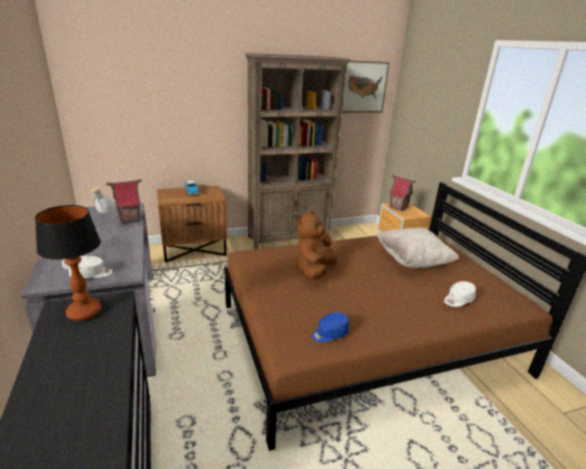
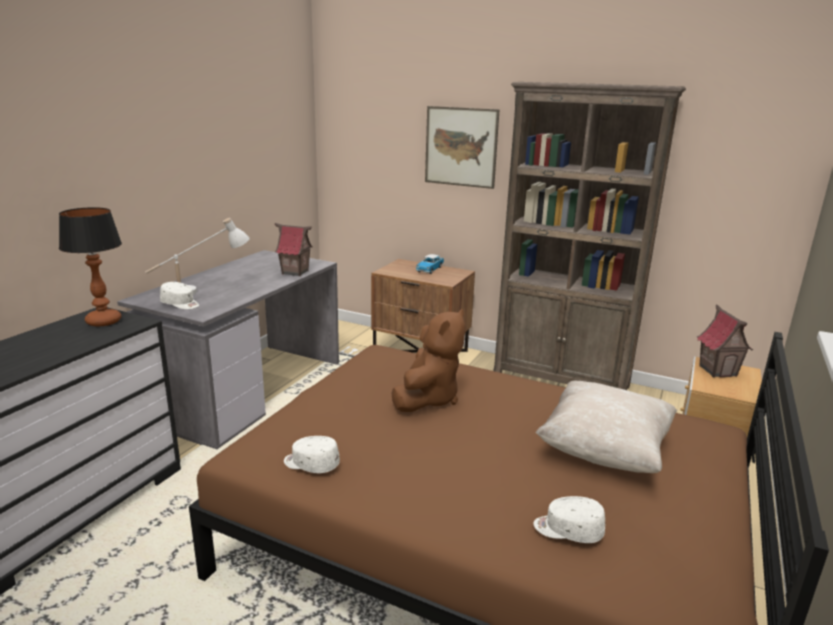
camera: 45 degrees right, 5 degrees down
(314, 270) = (428, 398): brown plush toy -> brown plush toy turned 135 degrees clockwise
(329, 334) = (311, 464): blue cap -> white cap
(364, 87) = (750, 143): picture -> picture (461, 147)

